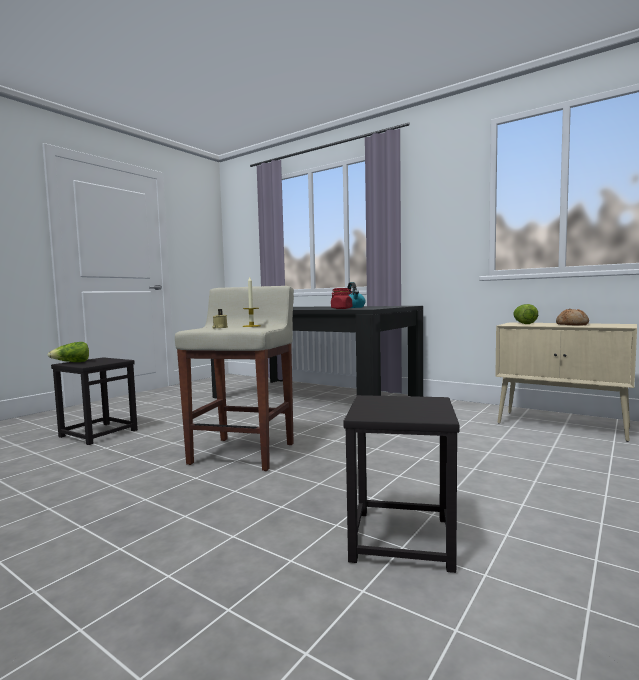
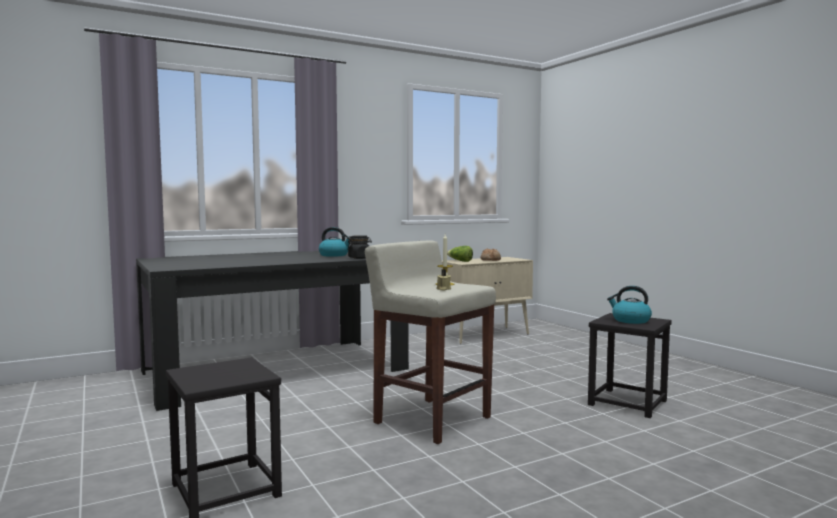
camera: 65 degrees left, 0 degrees up
(72, 362) = (201, 383): lettuce -> none
(341, 308) = (359, 258): red jar -> black jar
(400, 407) = (630, 320): none -> kettle

